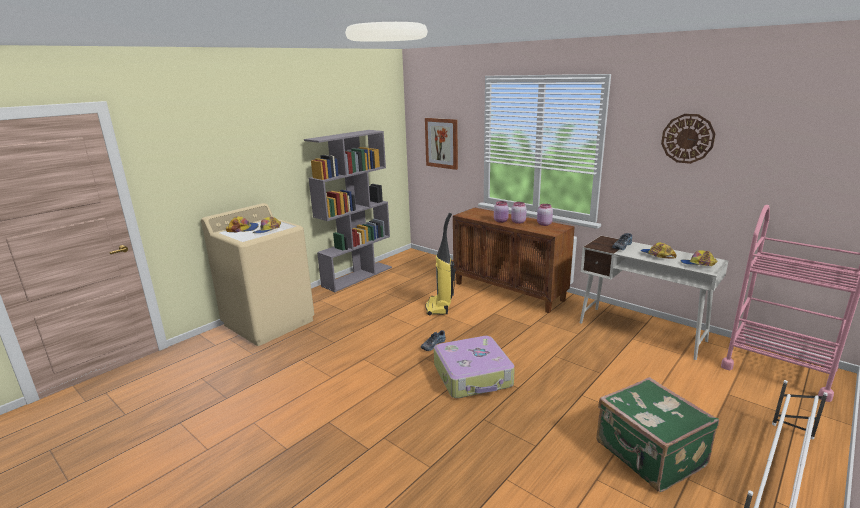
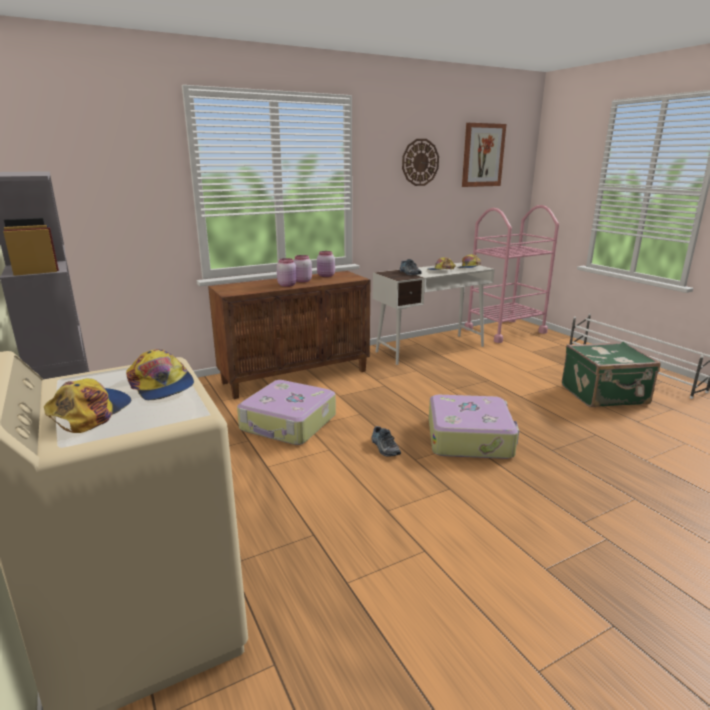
camera: 70 degrees left, 0 degrees up
(439, 307) = (288, 423): vacuum cleaner -> suitcase
(442, 143) = (104, 199): picture -> picture (482, 155)

